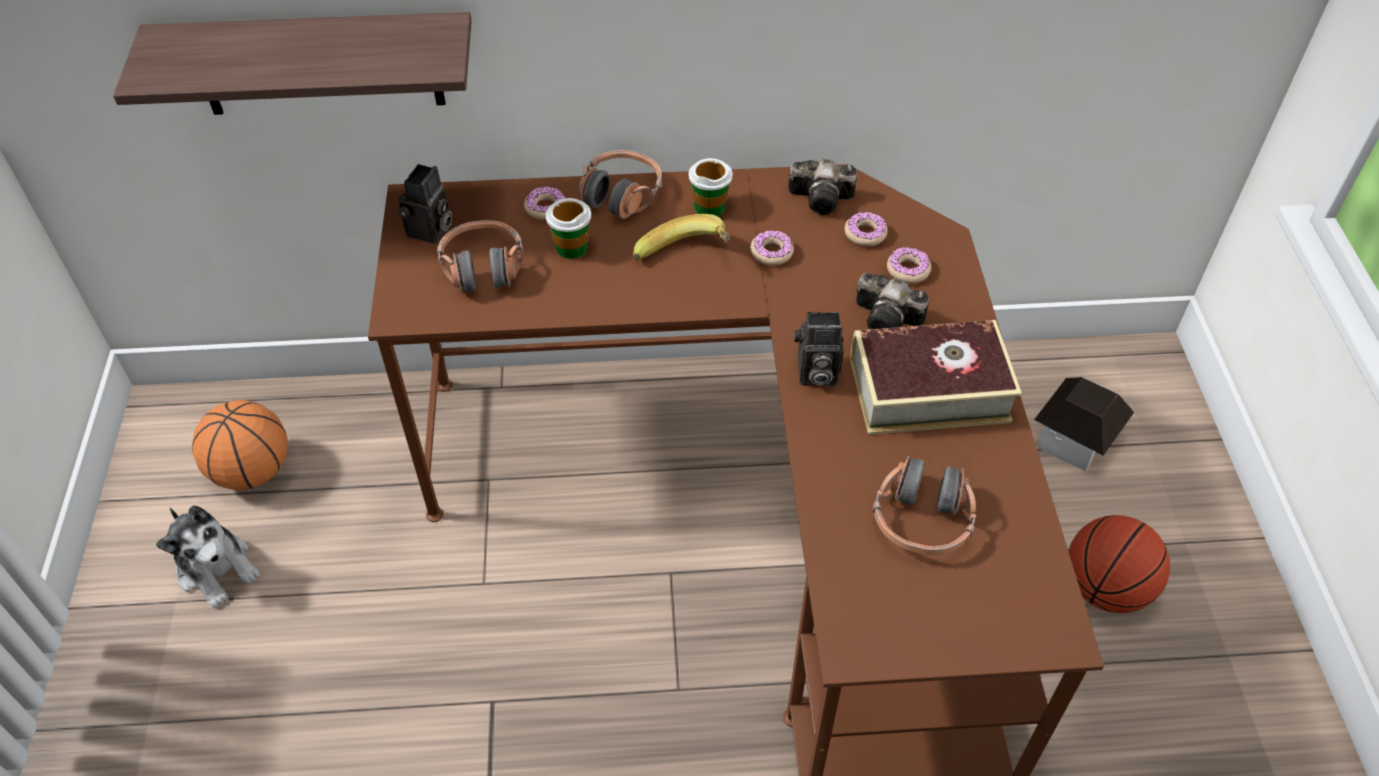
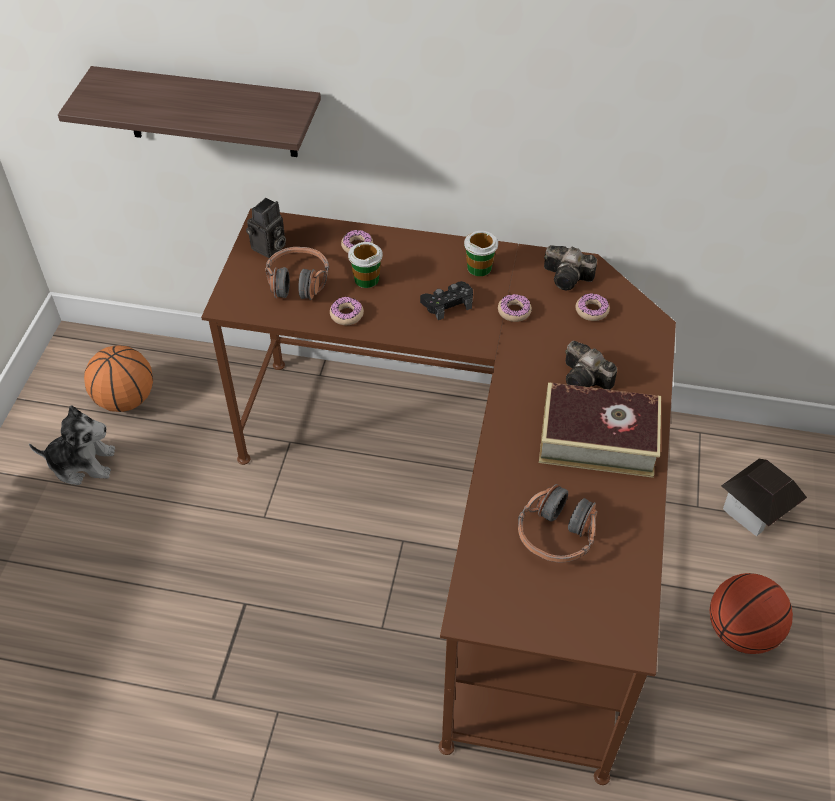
camera: 15 degrees right, 0 degrees up
(217, 568) = (82, 463): plush toy -> plush toy turned 60 degrees counterclockwise
(621, 194) = (416, 246): headphones -> none
(685, 259) = (447, 304): banana -> black game controller
(815, 374) = (514, 409): camera -> none
(908, 270) = (615, 345): donut -> donut (346, 315)

